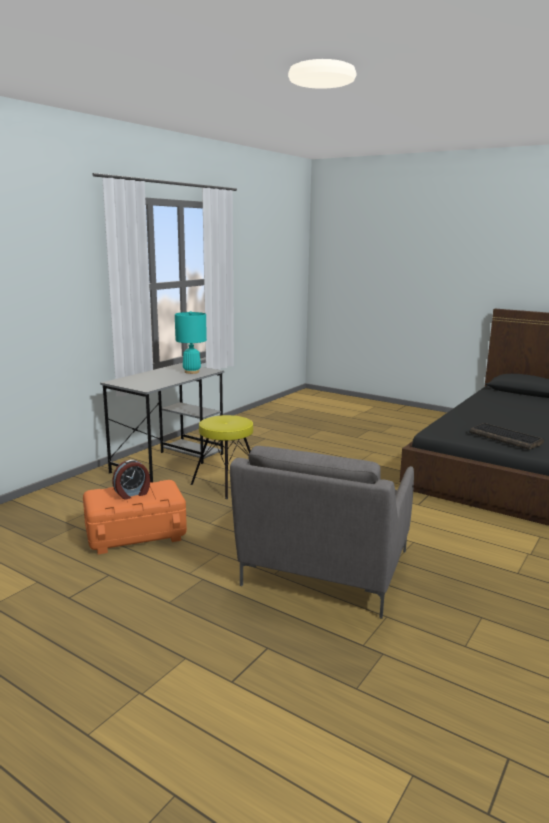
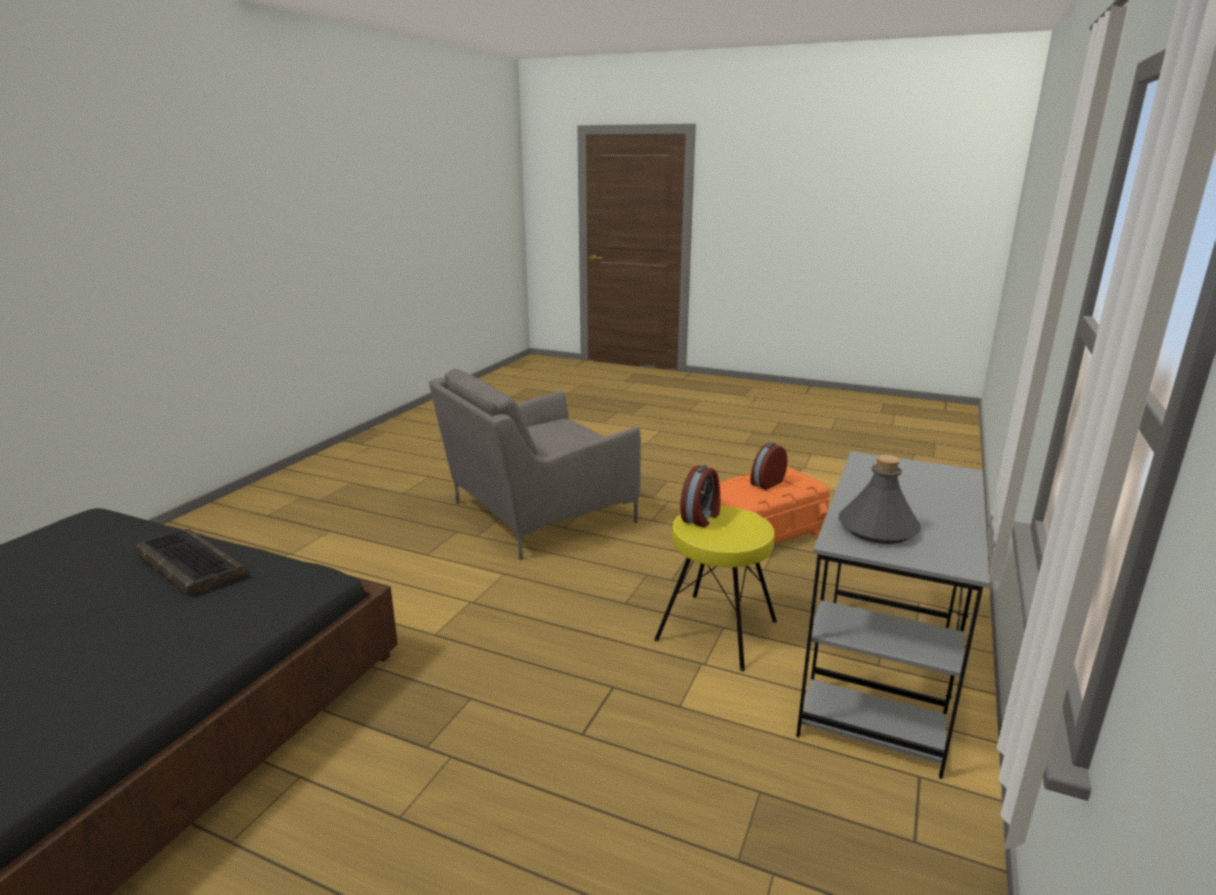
camera: 170 degrees right, 5 degrees up
(191, 372) = (878, 529): turquoise table lamp -> grey bottle
(234, 424) = (701, 517): none -> alarm clock
(324, 571) = (536, 514): grey armchair -> grey armchair turned 135 degrees counterclockwise

